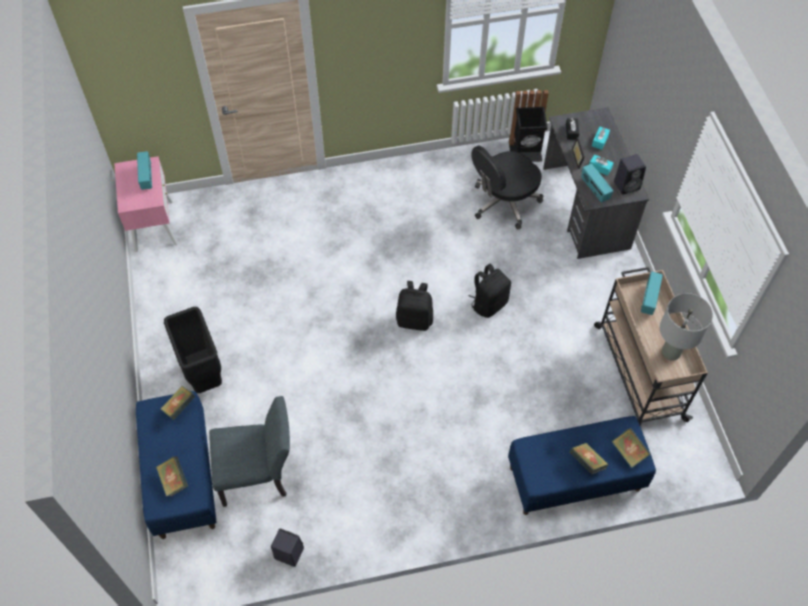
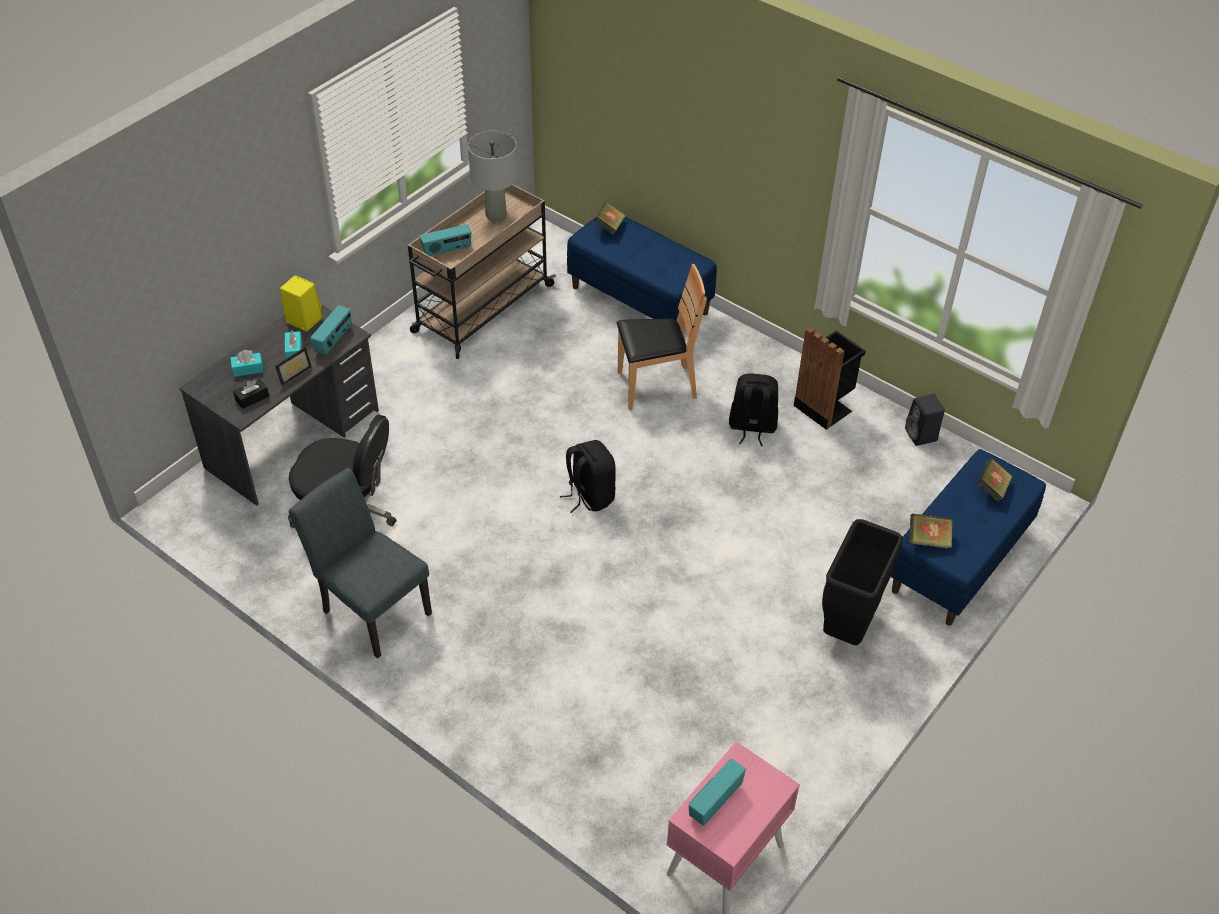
camera: 130 degrees left, 10 degrees down
(259, 475) = (886, 503): grey chair -> grey chair (371, 608)
(476, 422) = (656, 386): none -> brown chair
(489, 303) = (508, 449): black backpack -> black backpack (752, 427)
(525, 153) = (241, 536): black trash can -> black trash can (824, 407)
(587, 462) = (647, 245): book -> none
(627, 185) = (303, 320): black speaker -> yellow speaker

